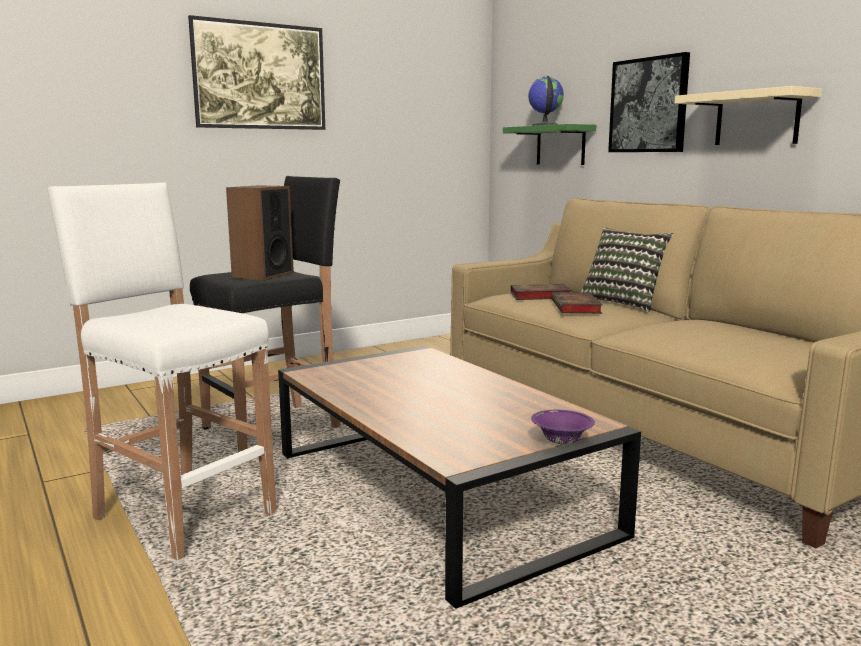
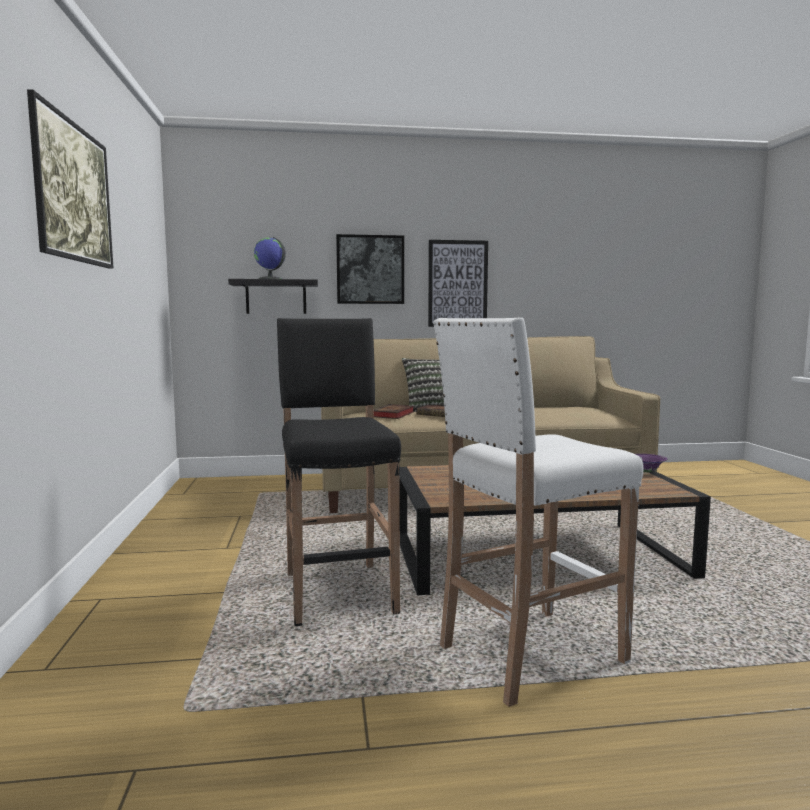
camera: 65 degrees left, 5 degrees down
(262, 275) = (345, 423): speaker -> none
(560, 145) = (276, 297): green shelf -> black shelf
(757, 119) = (457, 284): beige shelf -> picture

